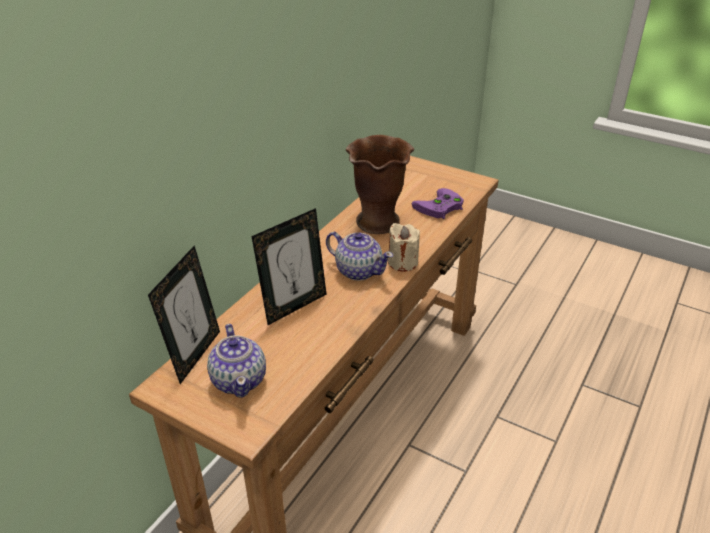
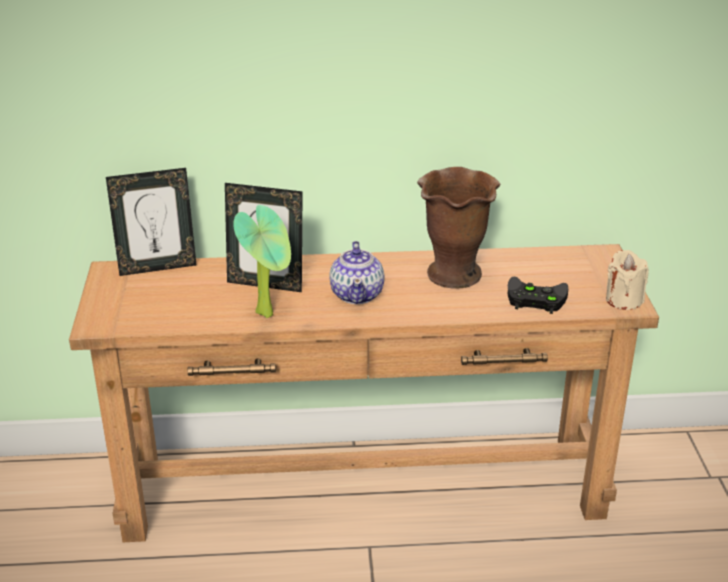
camera: 55 degrees right, 5 degrees down
(239, 380) = (148, 297): teapot -> none
(338, 322) = (269, 313): none -> potted plant
(402, 262) = (402, 313): beige candle -> beige candle (623, 300)
(439, 208) = (534, 299): purple game controller -> black game controller

